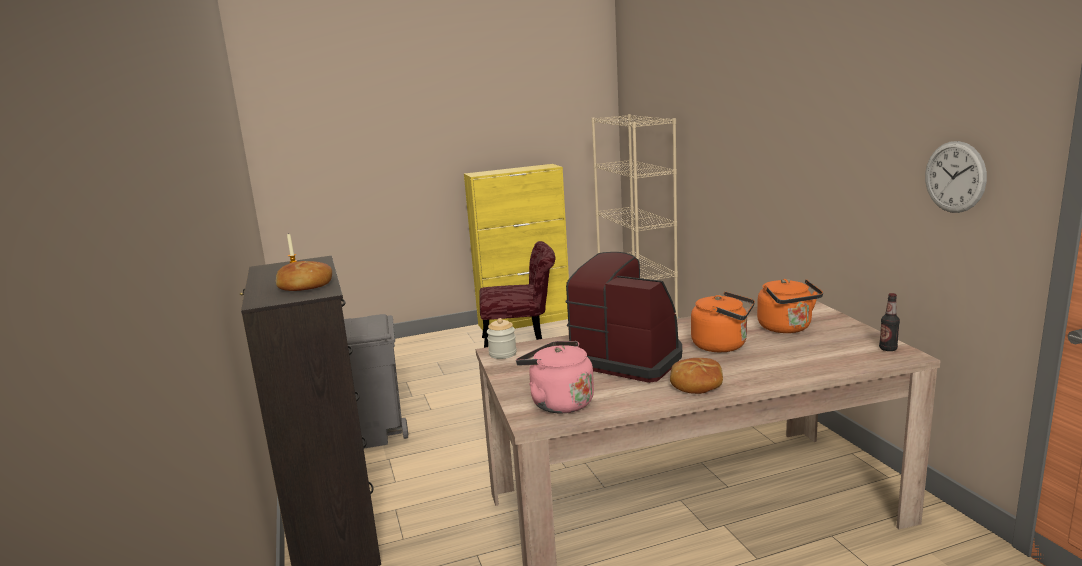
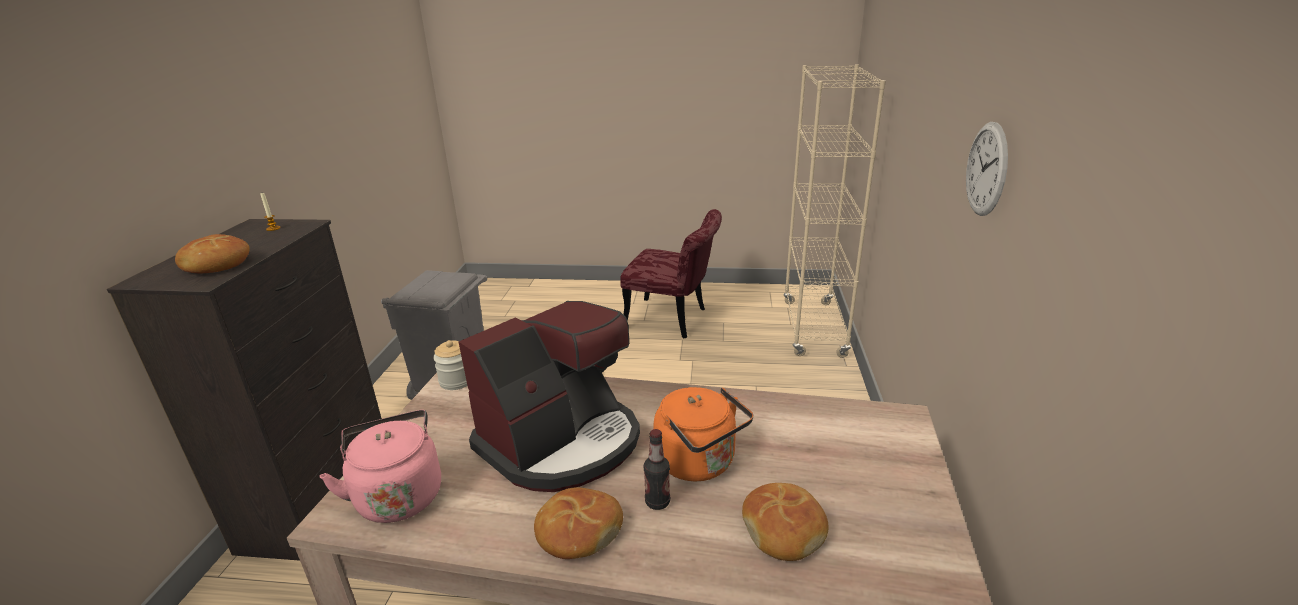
camera: 25 degrees right, 10 degrees up
(525, 321) = (702, 290): yellow cabinet -> none
(627, 359) = (562, 442): coffee machine -> coffee machine turned 75 degrees clockwise
(787, 328) = (823, 460): orange kettle -> none
(801, 354) = (784, 529): none -> bread
(888, 349) = (935, 575): bottle -> bottle (657, 502)
(954, 177) = (1165, 320): wall clock -> wall clock (986, 169)

